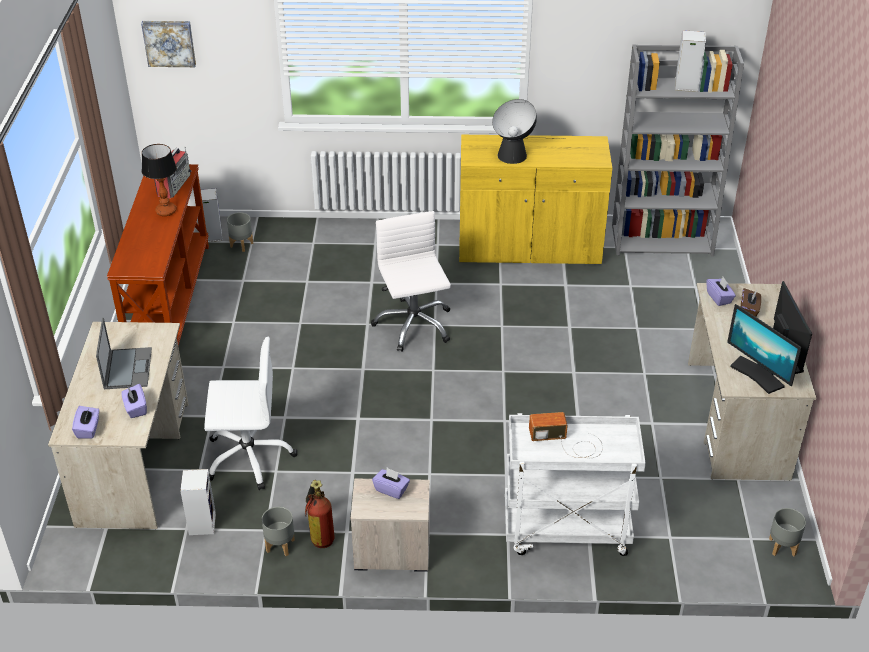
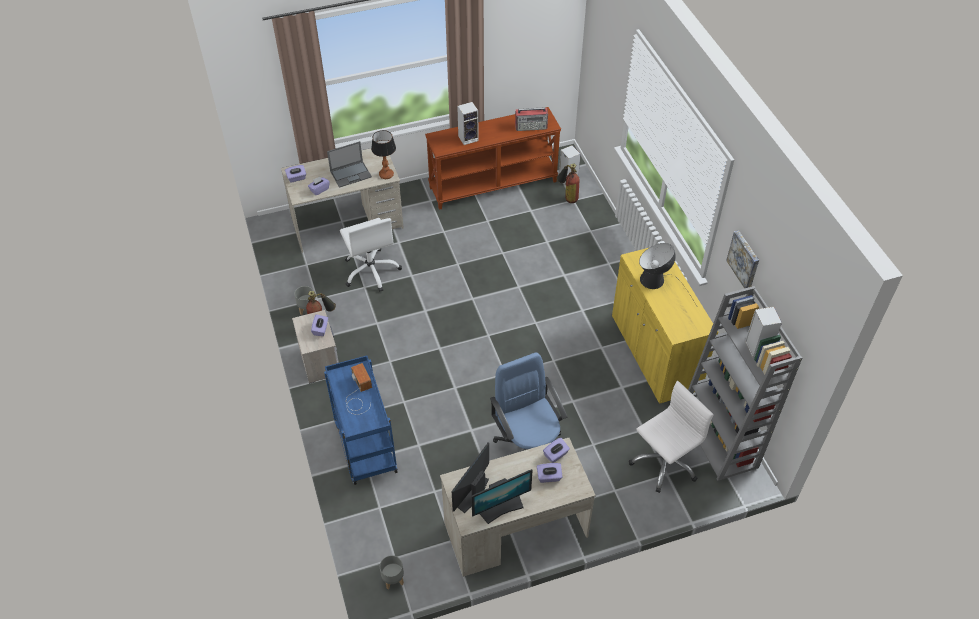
camera: 70 degrees right, 10 degrees up
(166, 211) = (501, 133): table lamp -> table lamp (386, 175)
(169, 42) = (596, 48): picture -> picture (744, 259)
(202, 523) = (312, 269): speaker -> speaker (469, 138)
(242, 244) = (567, 196): grey planter -> fire extinguisher
(413, 325) = (529, 311): white office chair -> white office chair (664, 462)
(565, 531) = (364, 446): white cart -> blue cart
(620, 379) = (528, 445): none -> blue office chair
(749, 310) = (549, 477): brown tissue box -> purple tissue box

